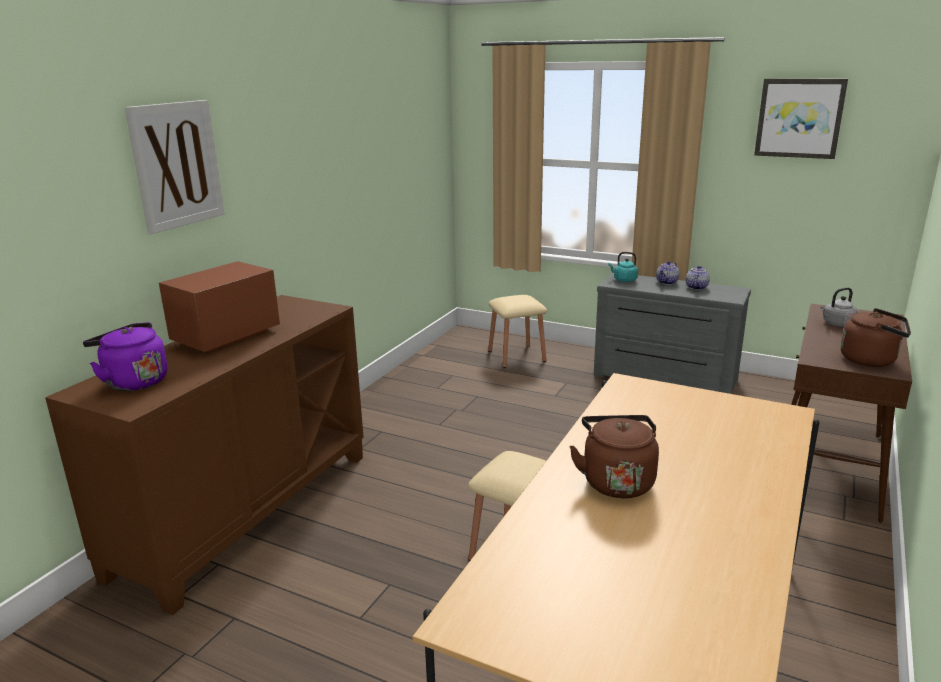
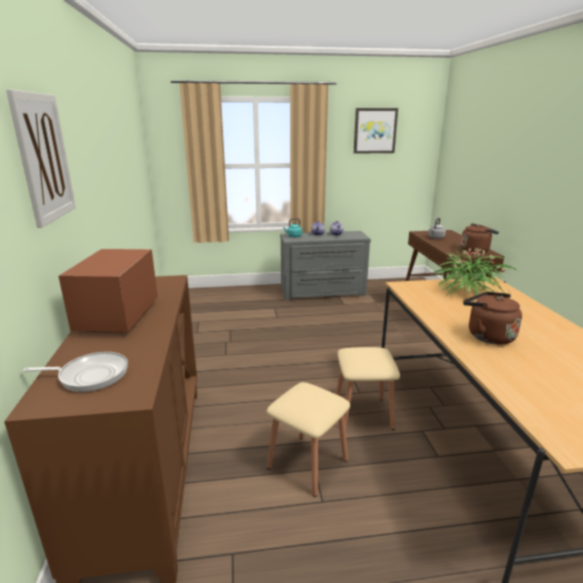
camera: 35 degrees left, 0 degrees up
(133, 381) = (90, 375): purple kettle -> frying pan
(516, 356) = (227, 300): beige stool -> beige stool (307, 463)
(714, 417) = (467, 291): none -> potted plant

